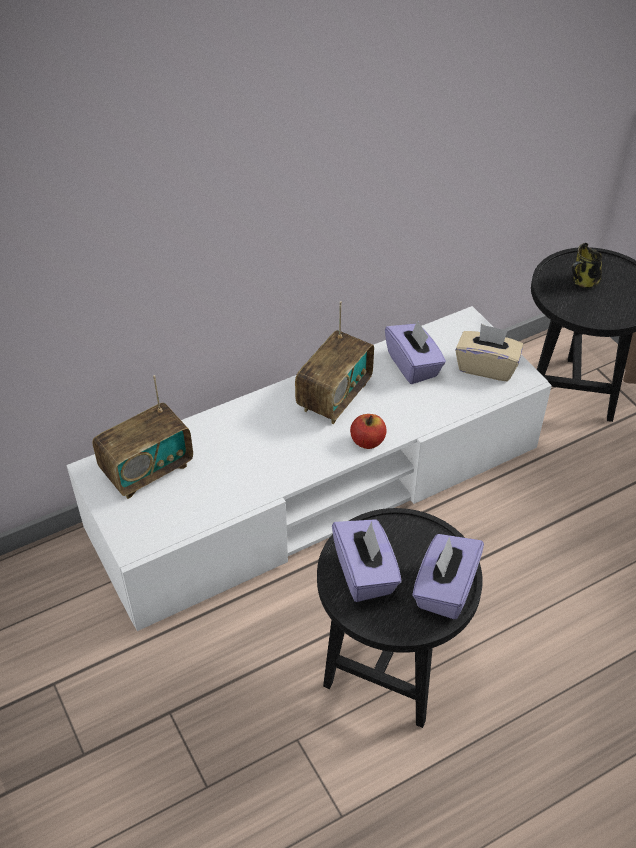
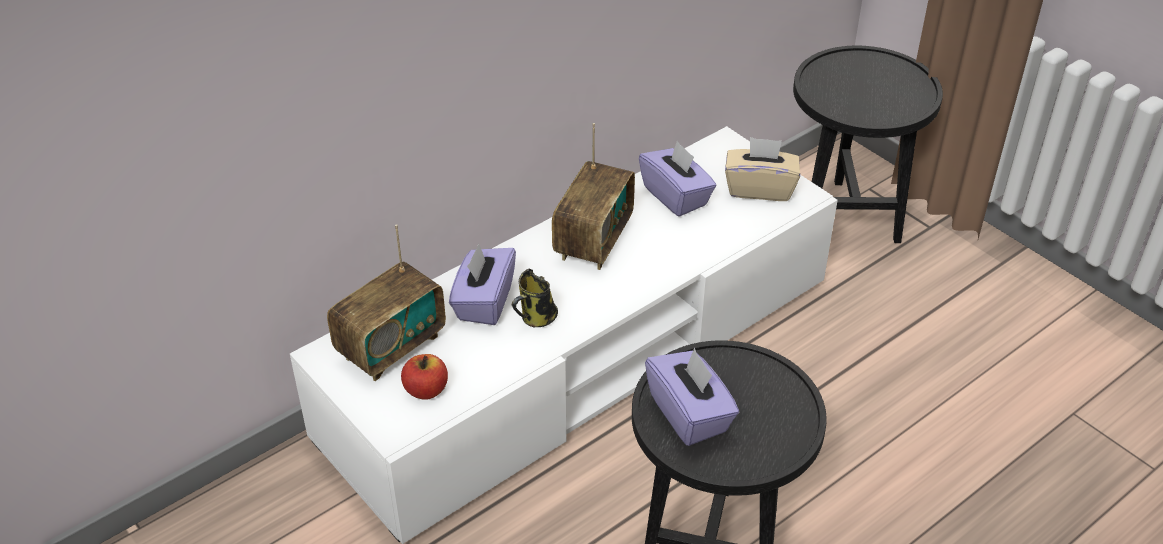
camera: 10 degrees left, 5 degrees down
(367, 441) = (644, 283): apple -> apple (426, 390)
(444, 589) = (784, 419): purple tissue box -> purple tissue box (484, 302)
(583, 282) = (852, 82): mug -> mug (536, 318)

